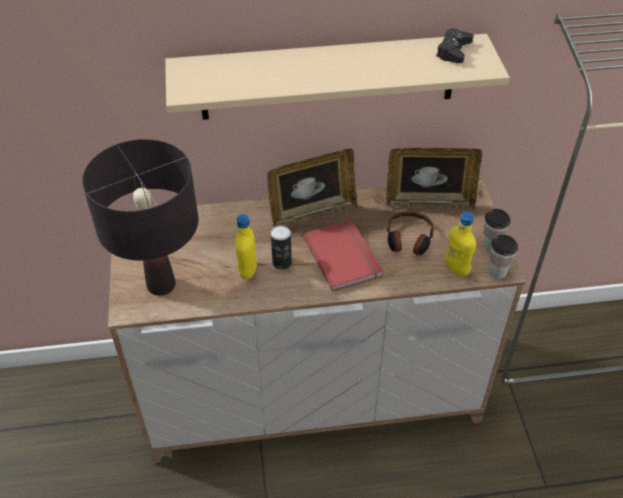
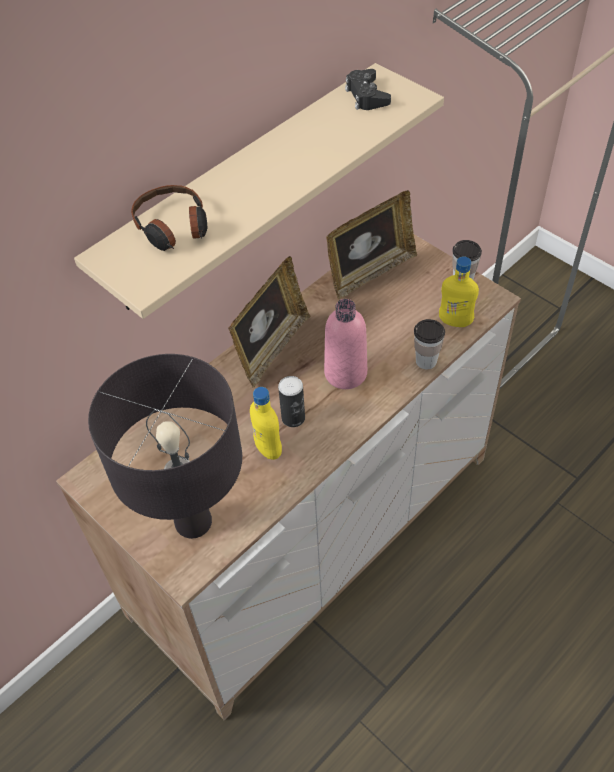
camera: 35 degrees left, 5 degrees up
(344, 256) = (345, 373): red book -> pink bottle
(408, 240) = (388, 320): headphones -> headphones (173, 227)
(497, 272) = (491, 303): cup -> cup (426, 361)

